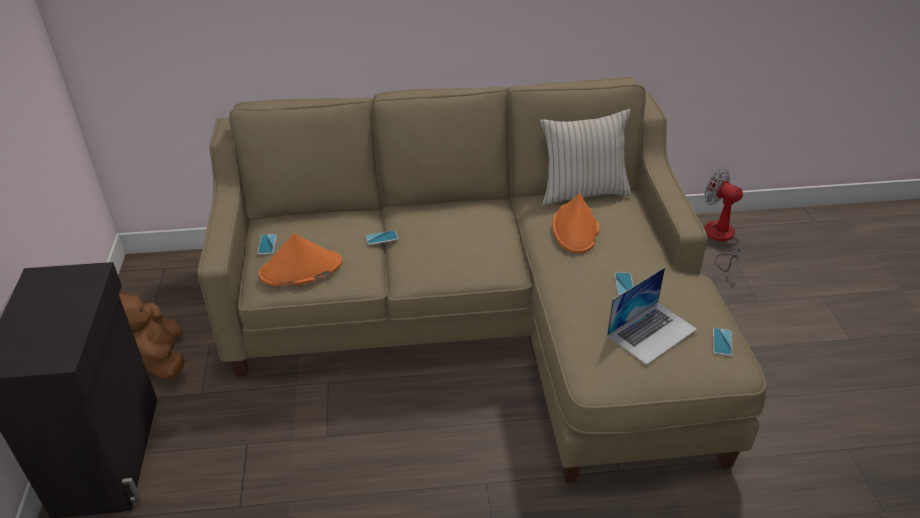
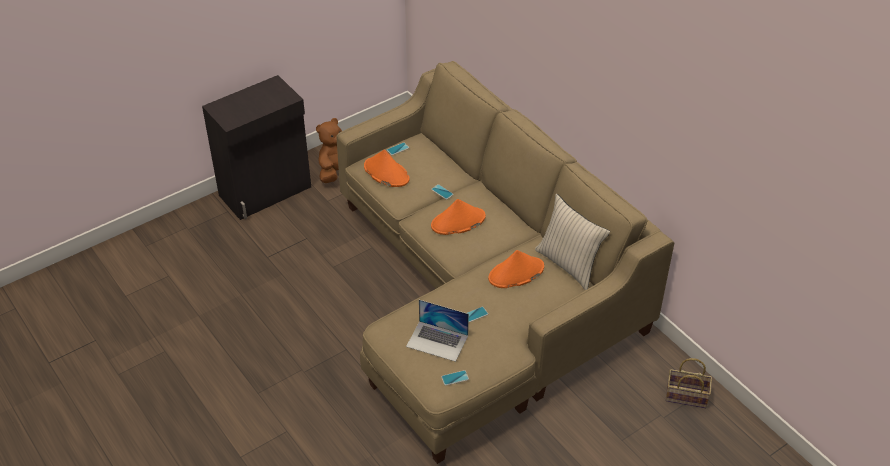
camera: 60 degrees right, 5 degrees up
(447, 243) = (458, 222): none -> orange hat
(720, 239) = (685, 397): fan -> basket

